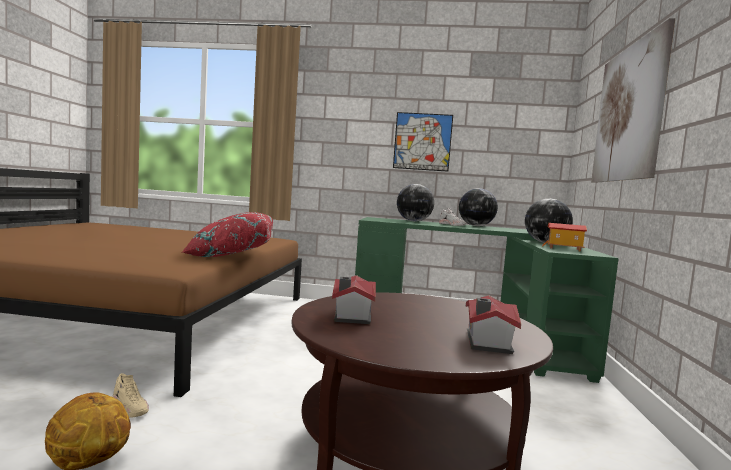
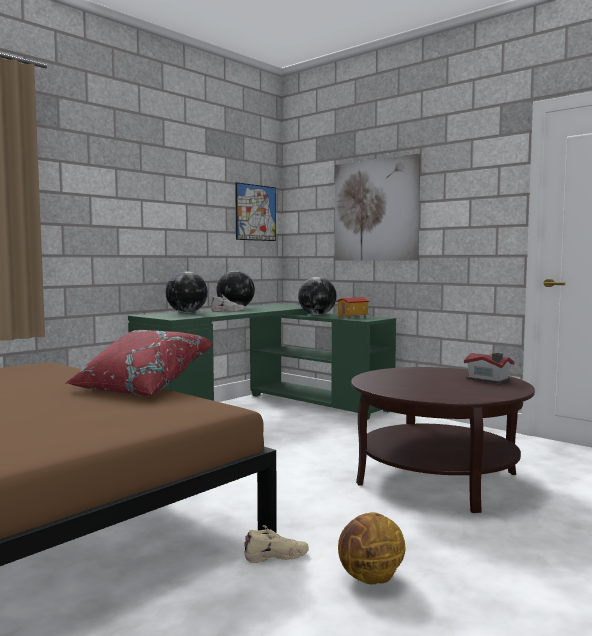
camera: 55 degrees left, 0 degrees up
(351, 316) = (420, 390): toy house -> none
(422, 141) = (173, 222): picture -> picture (255, 212)

